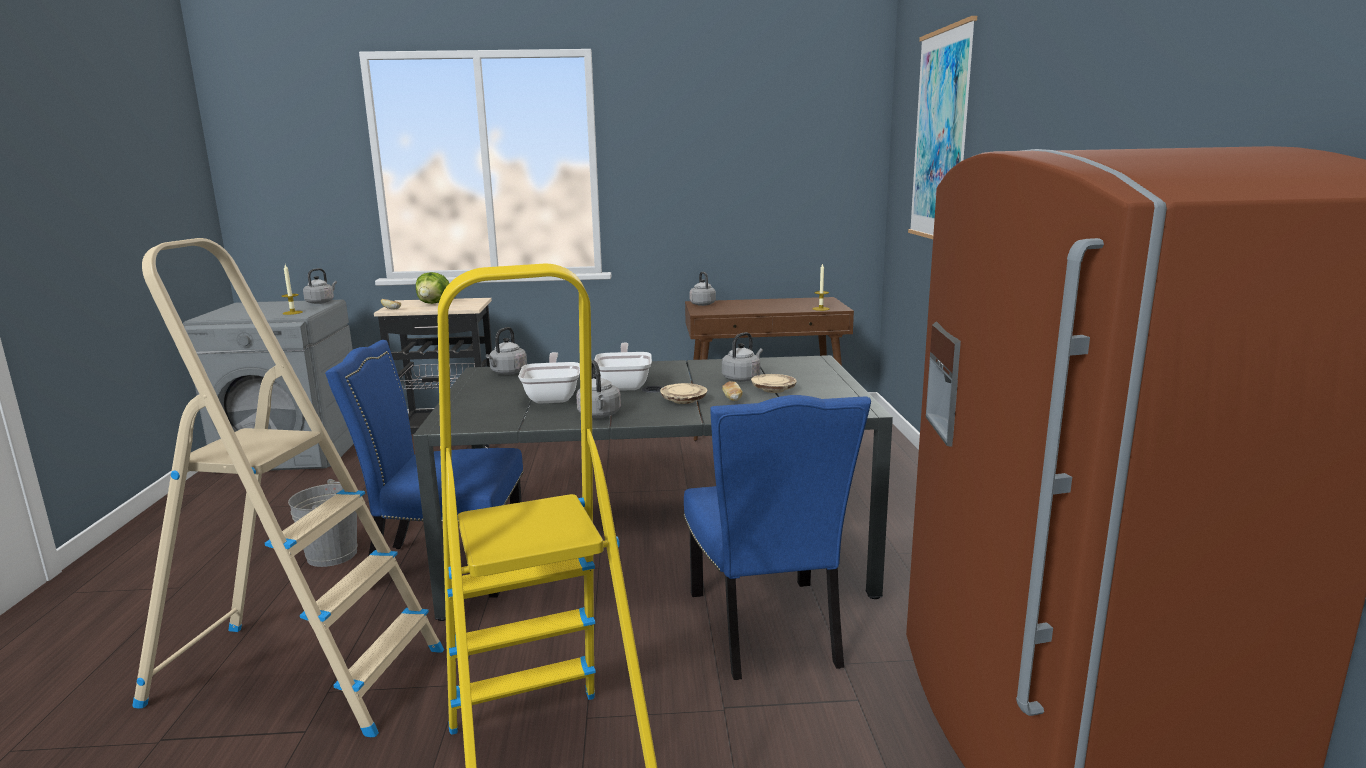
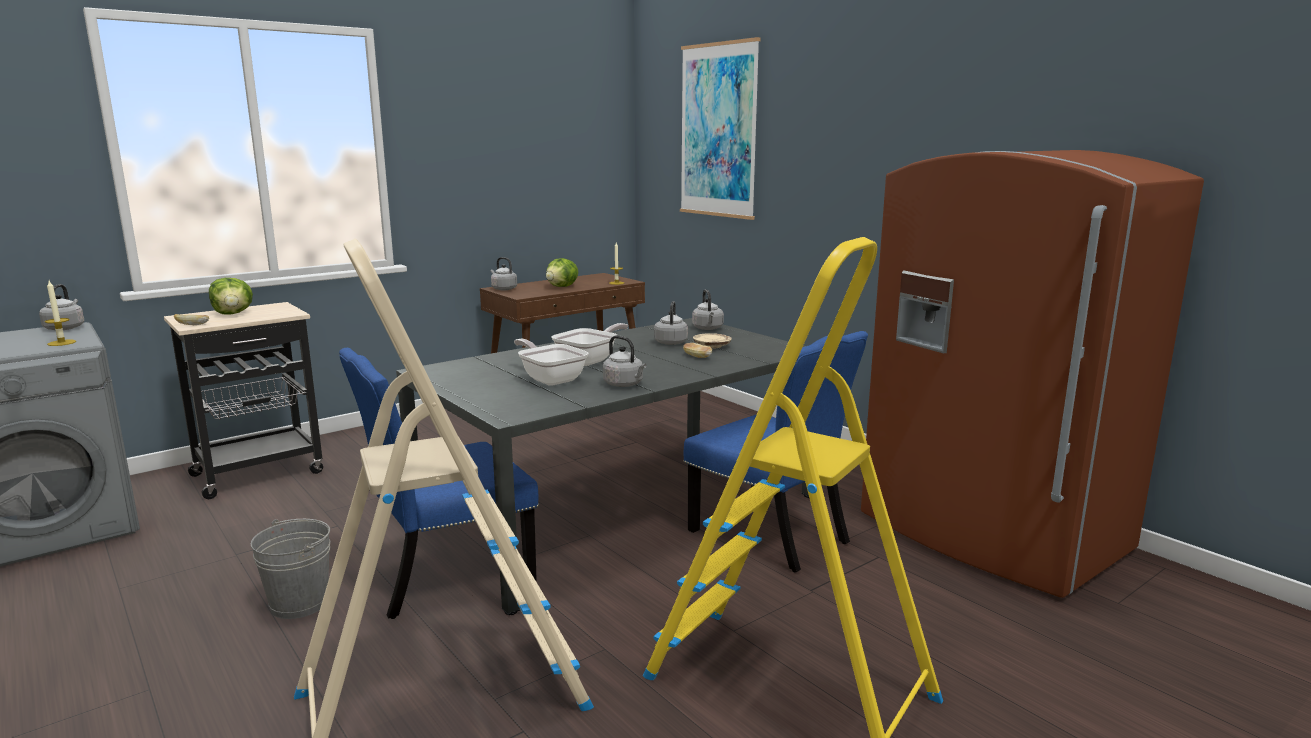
camera: 35 degrees left, 0 degrees up
(507, 373) = (454, 368): grey kettle -> grey kettle (708, 328)
(625, 385) = (590, 360): frying pan -> frying pan turned 75 degrees clockwise
(684, 400) = (665, 364): beige plate -> none
(759, 307) = (562, 287): none -> lettuce

